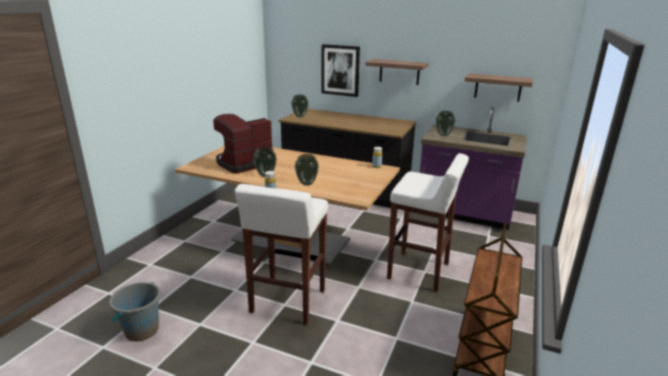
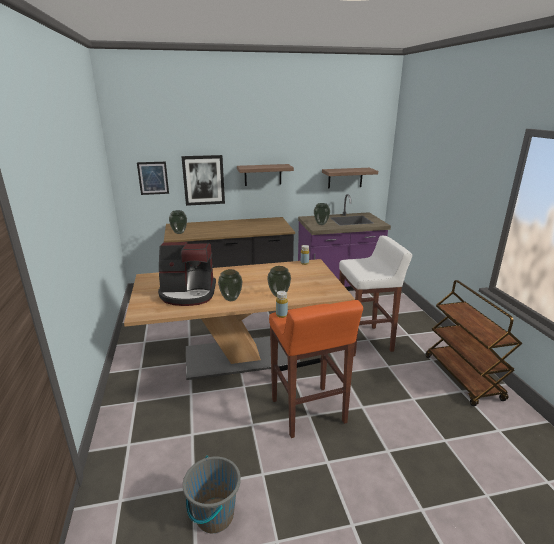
camera: 35 degrees left, 0 degrees up
(243, 163) = (188, 293): coffee machine -> coffee machine turned 105 degrees counterclockwise
(287, 302) = (308, 412): white stool -> orange stool
(297, 63) = (153, 178): none -> picture

